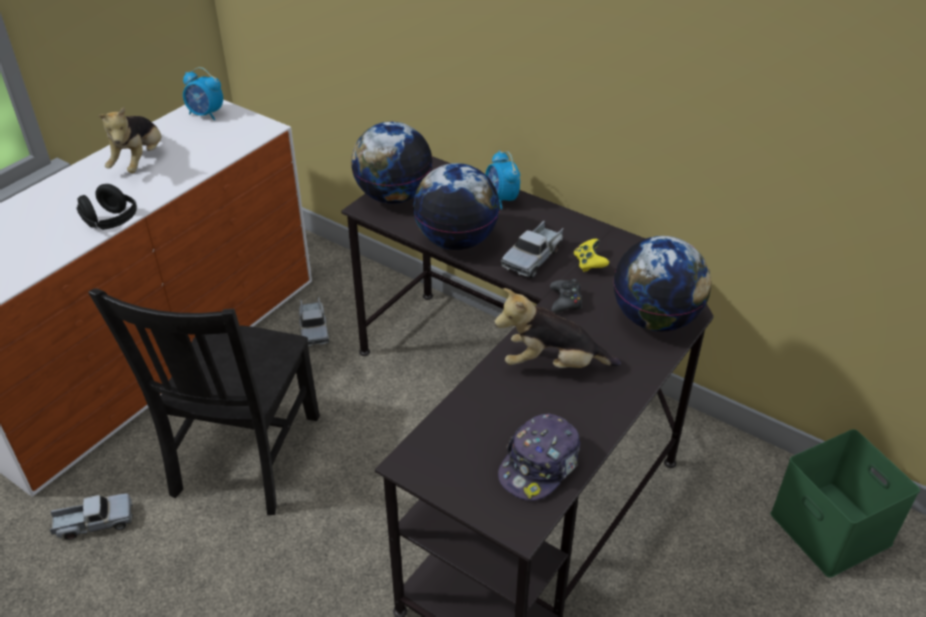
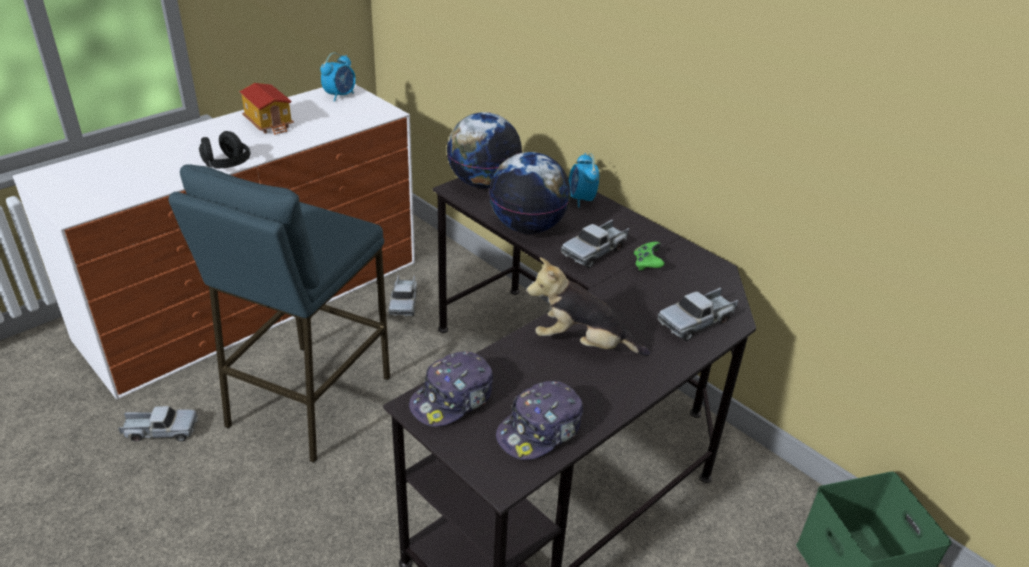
camera: 10 degrees right, 5 degrees down
(139, 161) = (269, 123): plush toy -> toy house
(206, 114) = (340, 96): alarm clock -> alarm clock turned 90 degrees counterclockwise
(244, 458) = (307, 401): black chair -> blue stool
(443, 449) = (453, 399): none -> cap
(565, 301) = (613, 292): black game controller -> none
(589, 264) = (647, 264): yellow game controller -> green game controller
(655, 319) = (697, 321): globe -> toy truck

